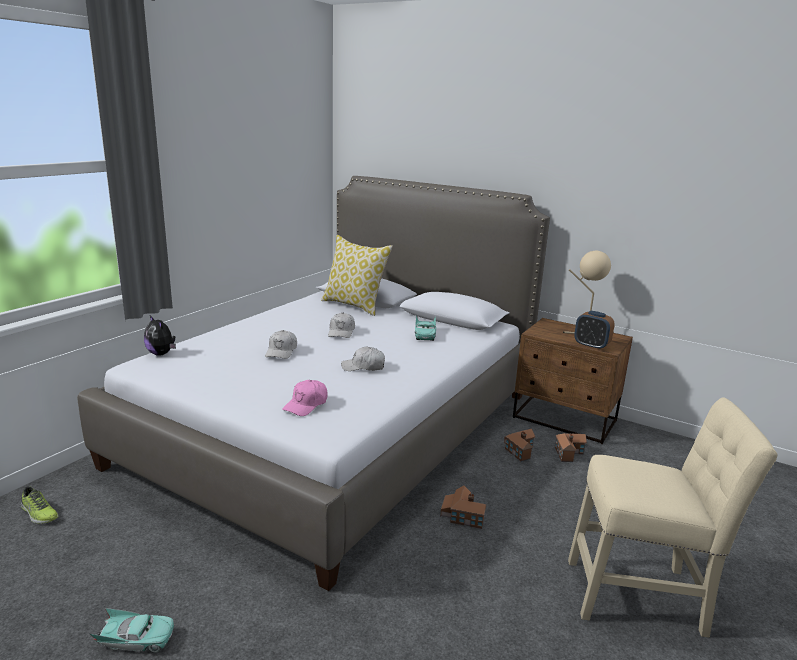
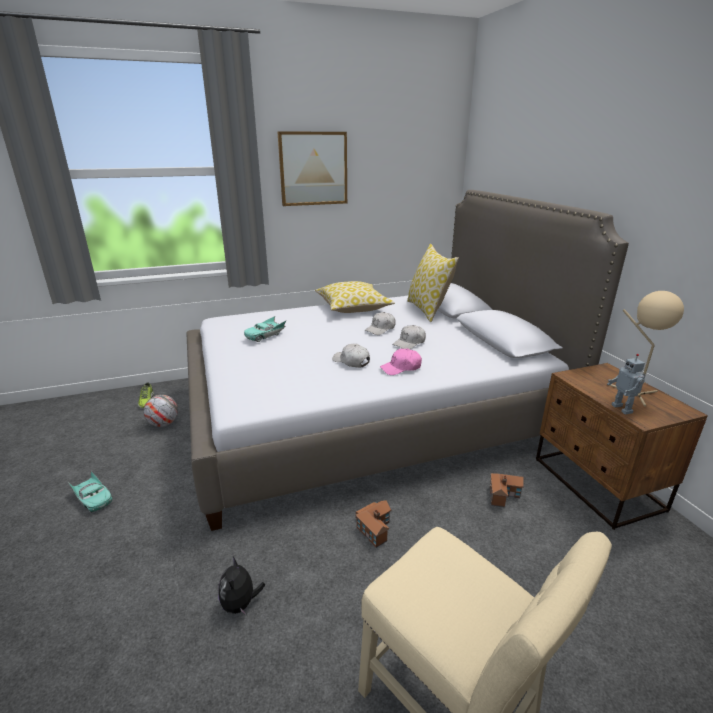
camera: 40 degrees right, 5 degrees up
(110, 527) = (163, 424): none -> football
(161, 354) = (241, 316): plush toy -> plush toy (240, 604)
(203, 159) = (313, 169): none -> picture
(278, 318) = (353, 307): none -> pillow
(281, 351) = (312, 333): white cap -> white cap (409, 343)
(306, 405) = (262, 378): pink cap -> pink cap (401, 368)
(425, 334) = (449, 348): turquoise toy car -> turquoise toy car (265, 335)
(569, 452) = (558, 520): toy house -> none
(591, 346) = (622, 409): alarm clock -> toy robot

